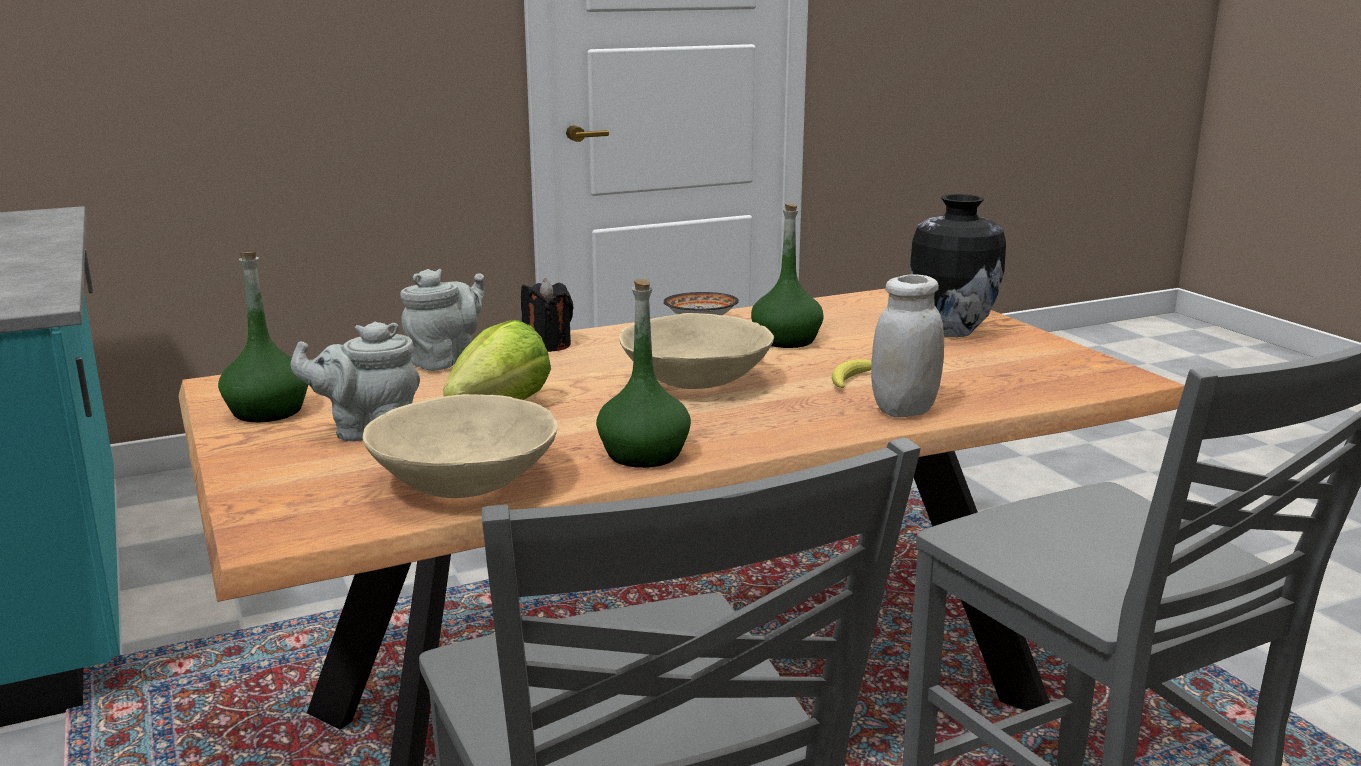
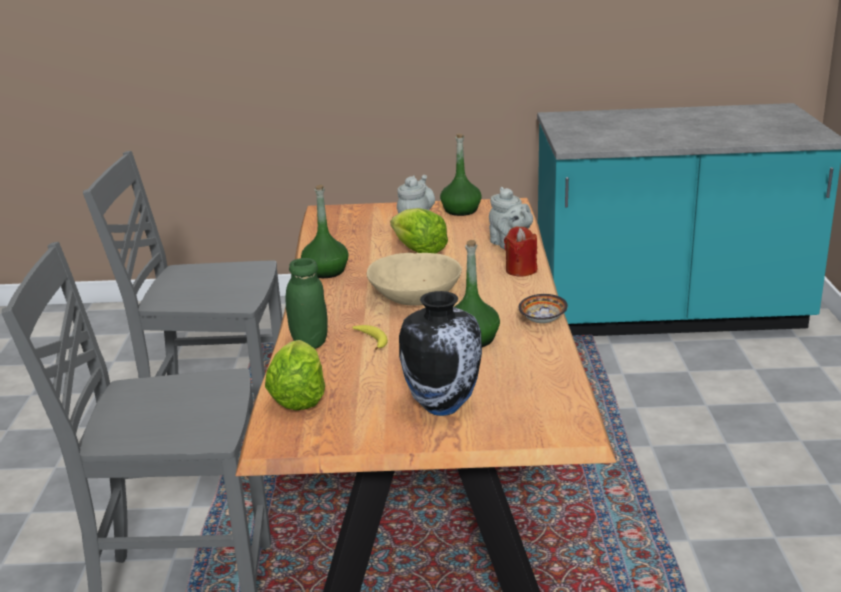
camera: 115 degrees right, 5 degrees up
(466, 483) = (335, 238): beige bowl -> none
(547, 345) = (521, 270): black candle -> red candle
(904, 410) = (309, 343): white jar -> green jar
(1036, 386) = (299, 397): none -> lettuce

